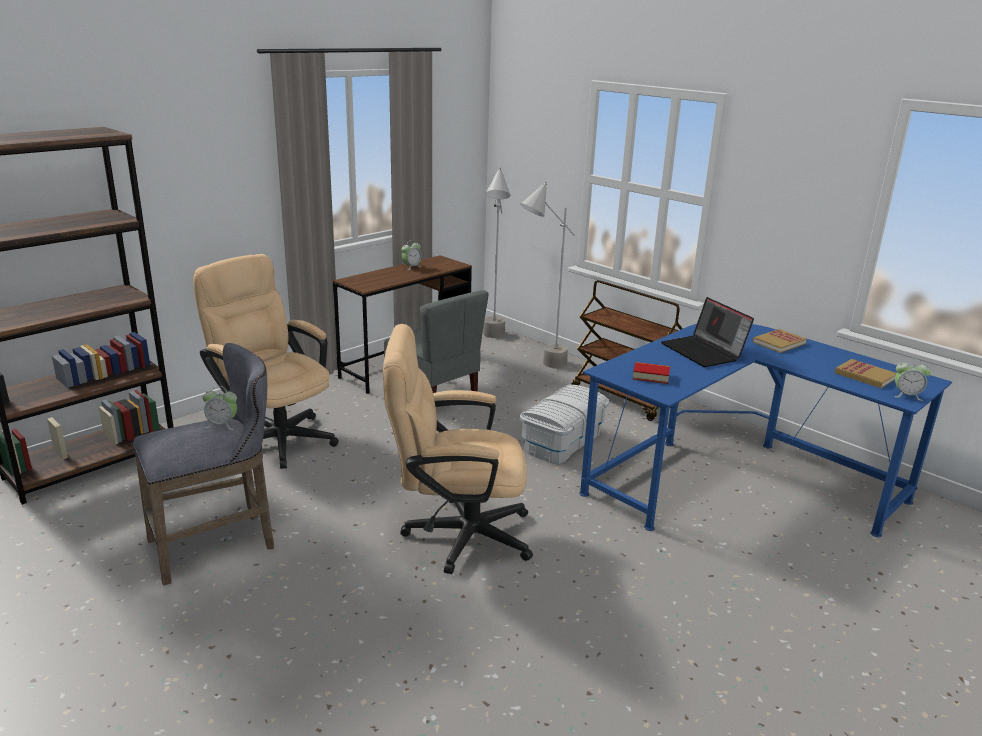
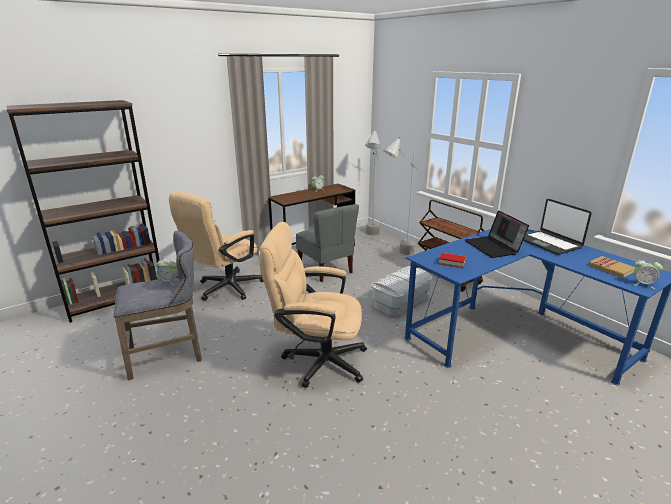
camera: 10 degrees right, 0 degrees up
(275, 436) = (224, 289): beige office chair -> beige office chair turned 105 degrees counterclockwise
(778, 343) = (549, 243): book -> laptop

